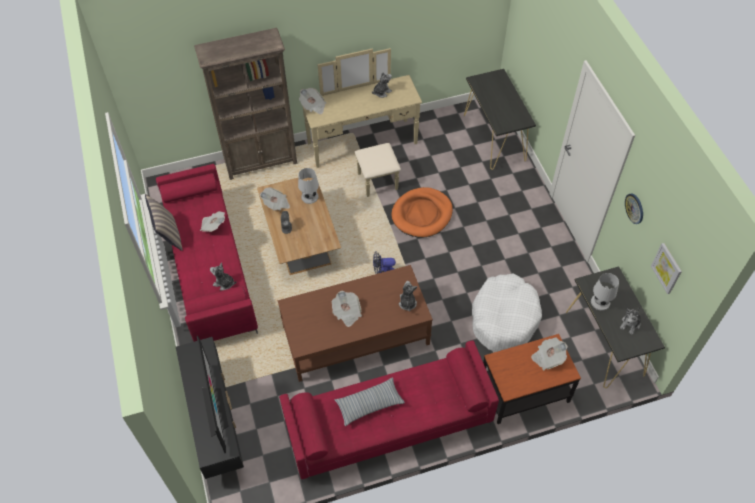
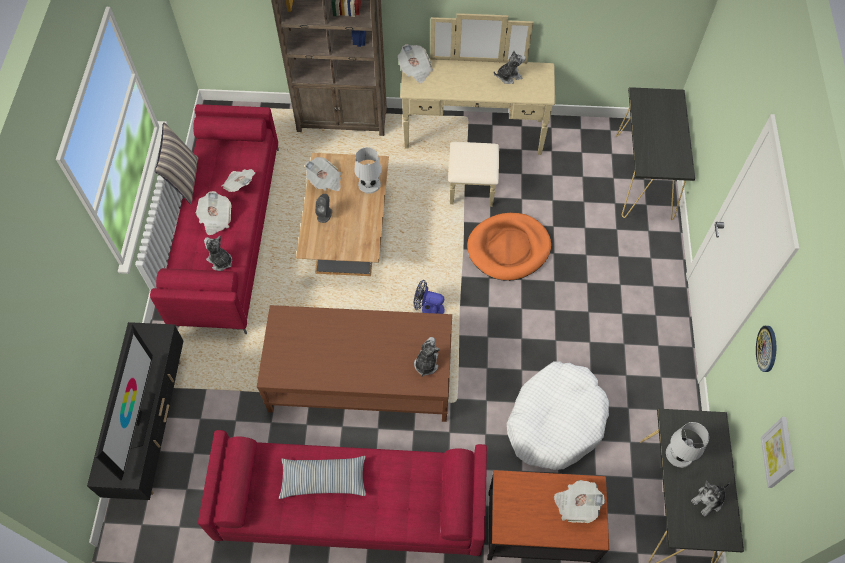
camera: 20 degrees right, 5 degrees up
(347, 313) = (345, 351): newspaper -> newspaper (215, 219)

